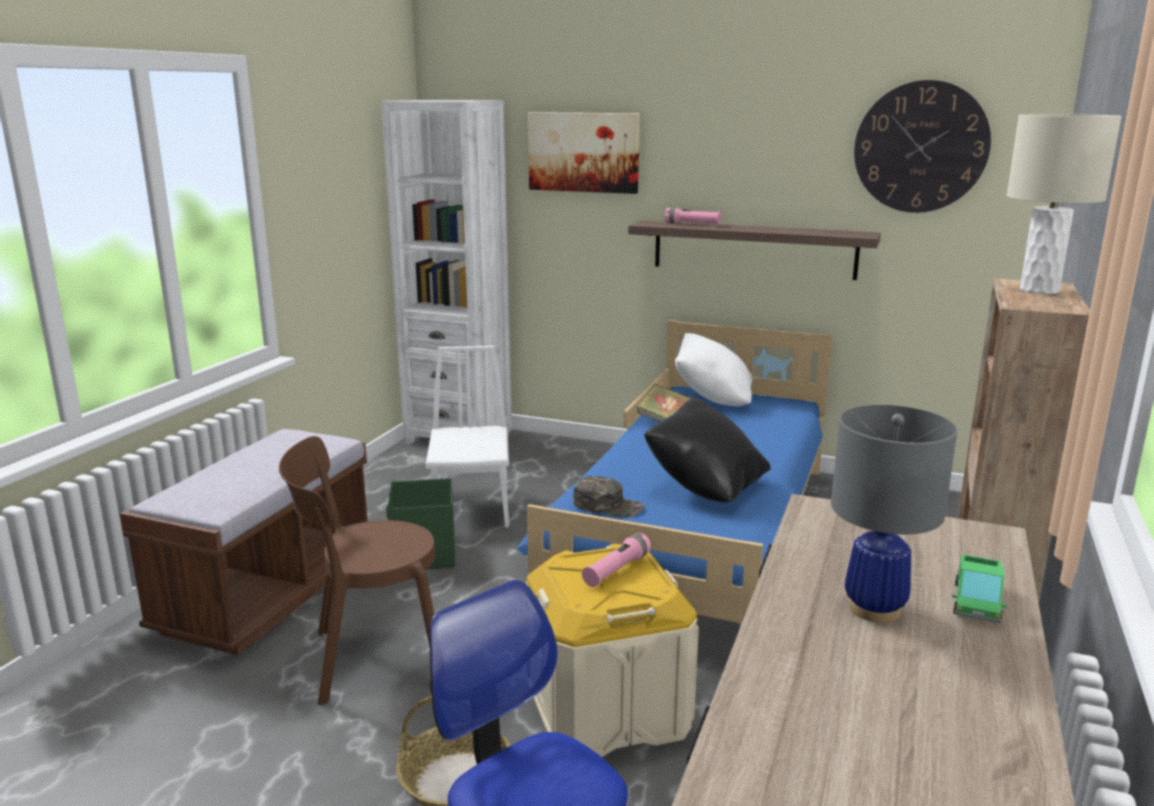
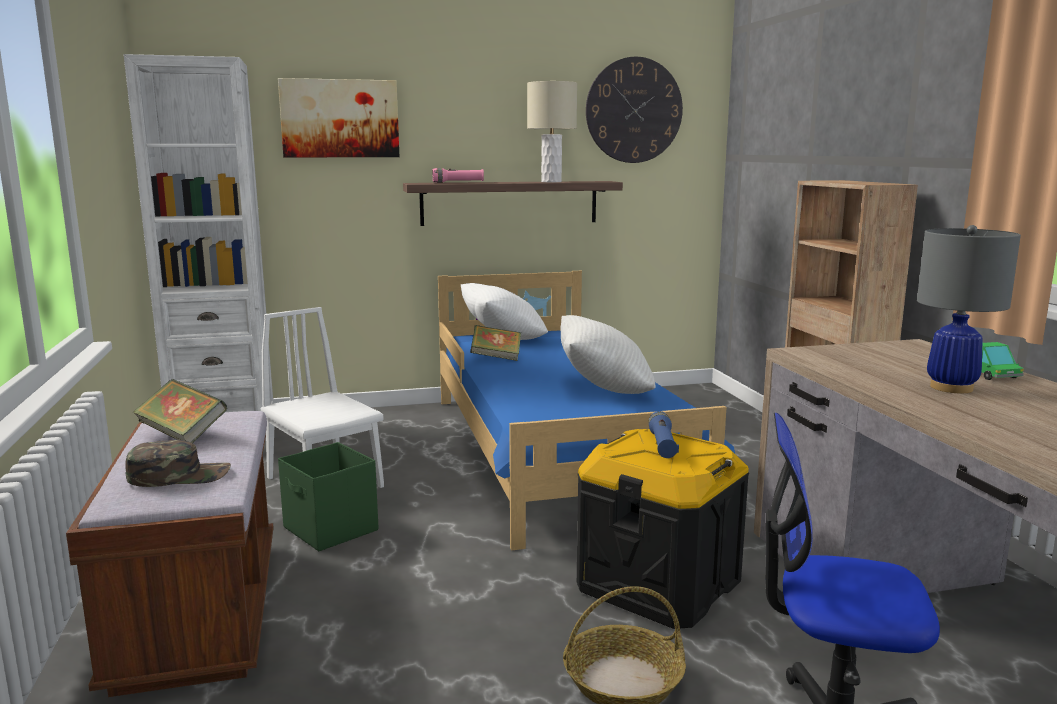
camera: 35 degrees left, 5 degrees down
(274, 451) = (182, 434): none -> book
(371, 658) = (403, 625): brown chair -> none
(607, 708) = (658, 584): beige storage box -> black storage box
(608, 505) = (555, 416): green cap -> green cap (179, 475)
(616, 570) = (662, 445): pink flashlight -> blue flashlight
(705, 487) = (604, 390): black pillow -> white pillow
(1039, 290) = (846, 181): beige table lamp -> beige table lamp (551, 182)

